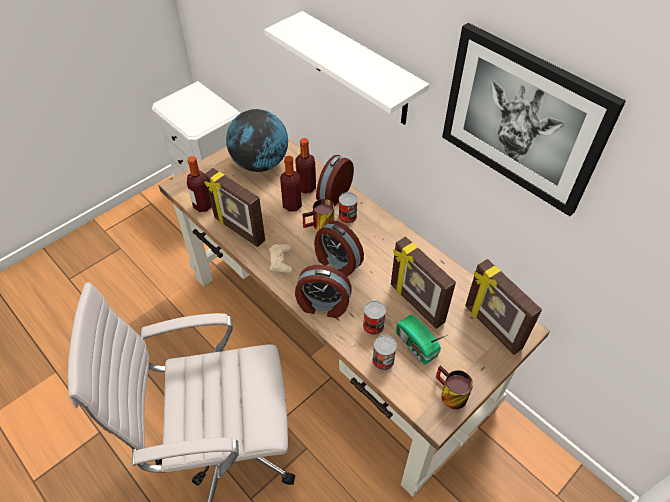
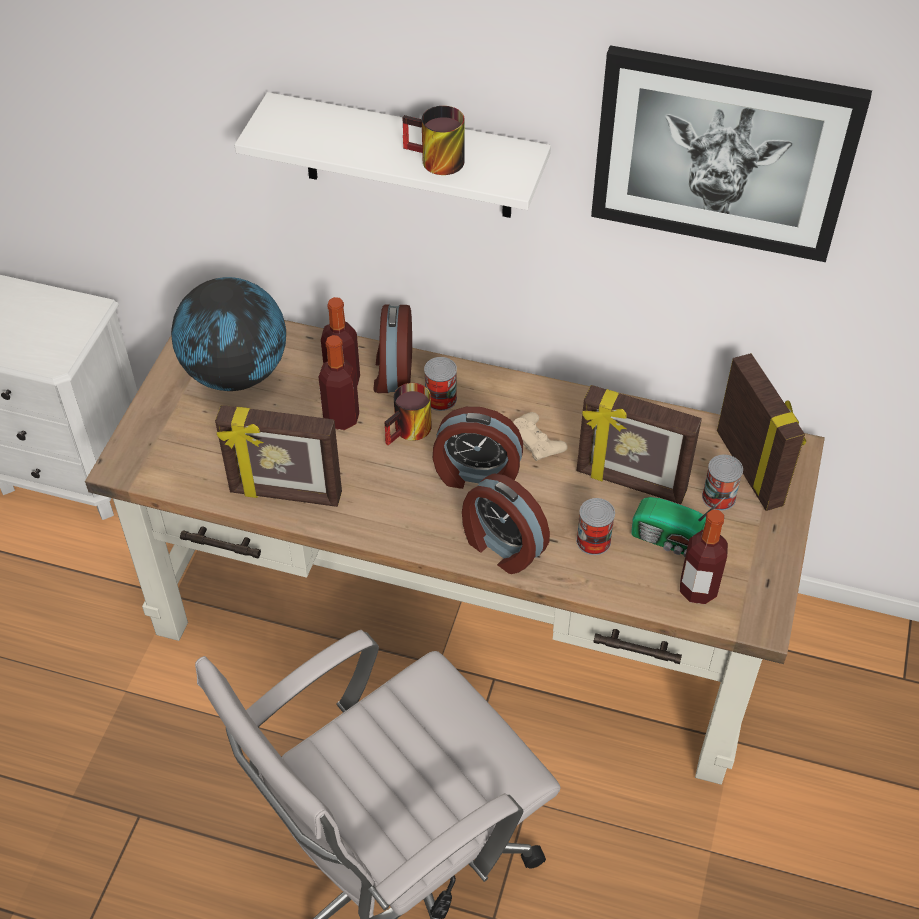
camera: 30 degrees left, 0 degrees up
(203, 206) = (194, 482): bottle -> bottle (698, 589)
(281, 261) = (390, 511): beige game controller -> beige game controller (536, 441)
(323, 305) = (502, 546): alarm clock -> alarm clock turned 60 degrees clockwise
(383, 360) = (640, 581): can -> can (718, 497)
(449, 394) = (755, 583): mug -> mug (434, 162)
(492, 328) = (751, 468): picture frame -> picture frame turned 135 degrees counterclockwise

